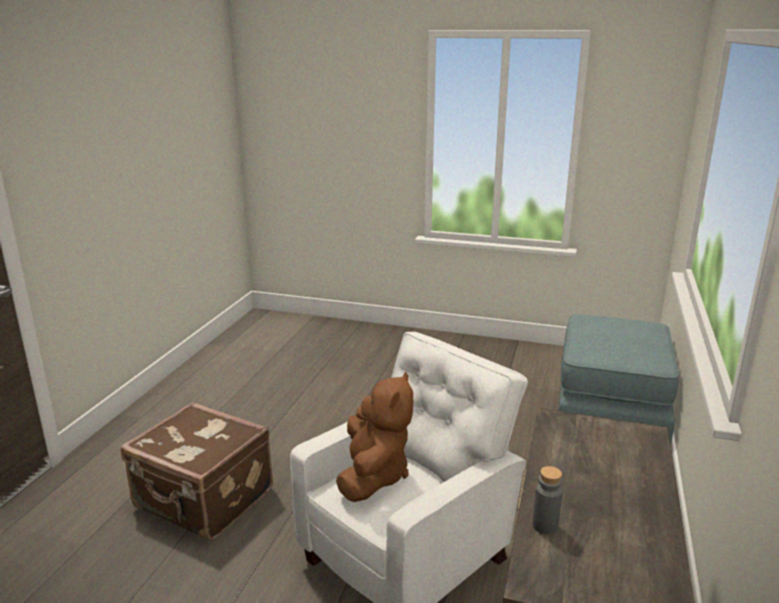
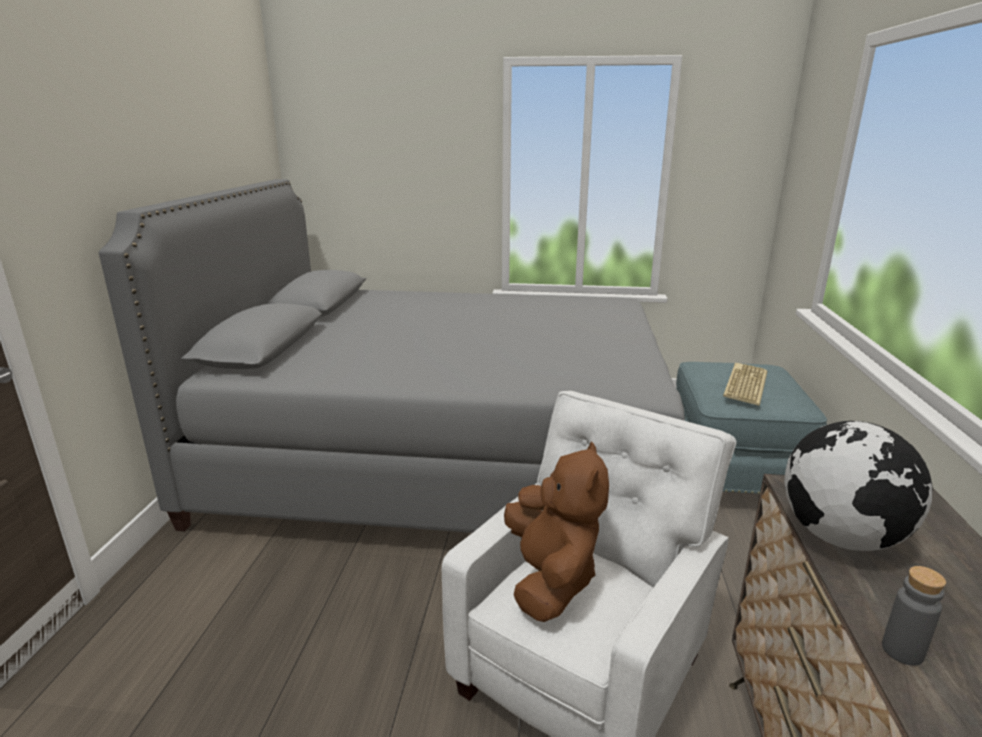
camera: 10 degrees left, 0 degrees up
(203, 500) = (302, 626): brown suitcase -> none
(357, 383) = (450, 456): none -> grey bed
(561, 456) = (841, 538): none -> globe
(614, 338) = (744, 384): none -> keyboard

